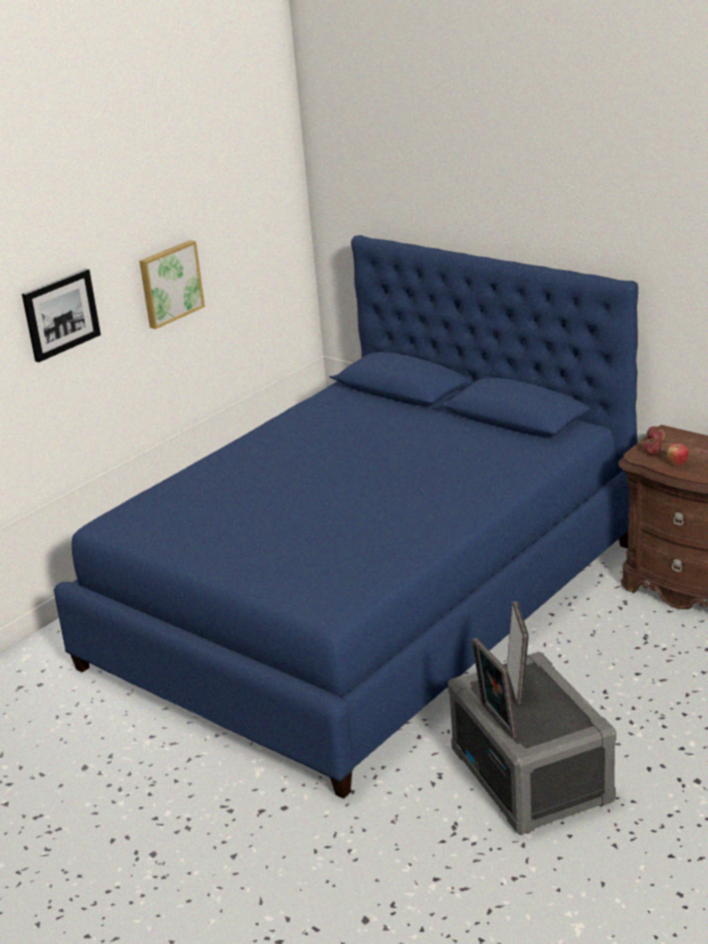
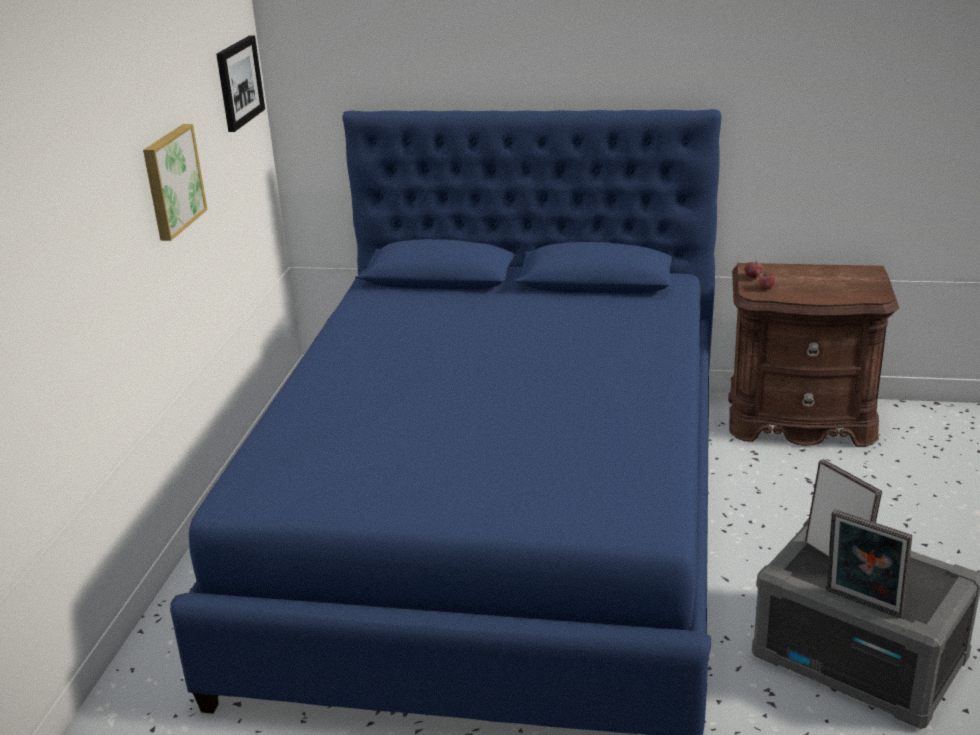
camera: 30 degrees left, 0 degrees up
(60, 314) = (78, 225): picture -> picture (238, 82)
(677, 464) = (800, 292): apple -> none

